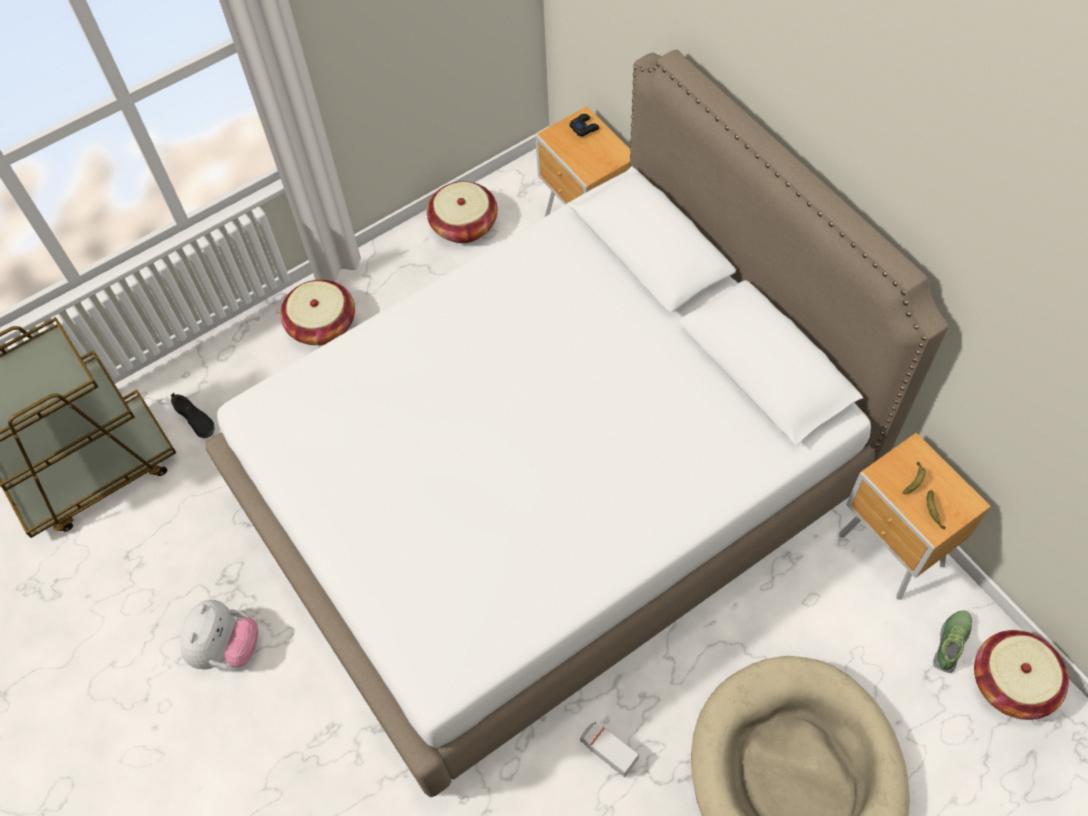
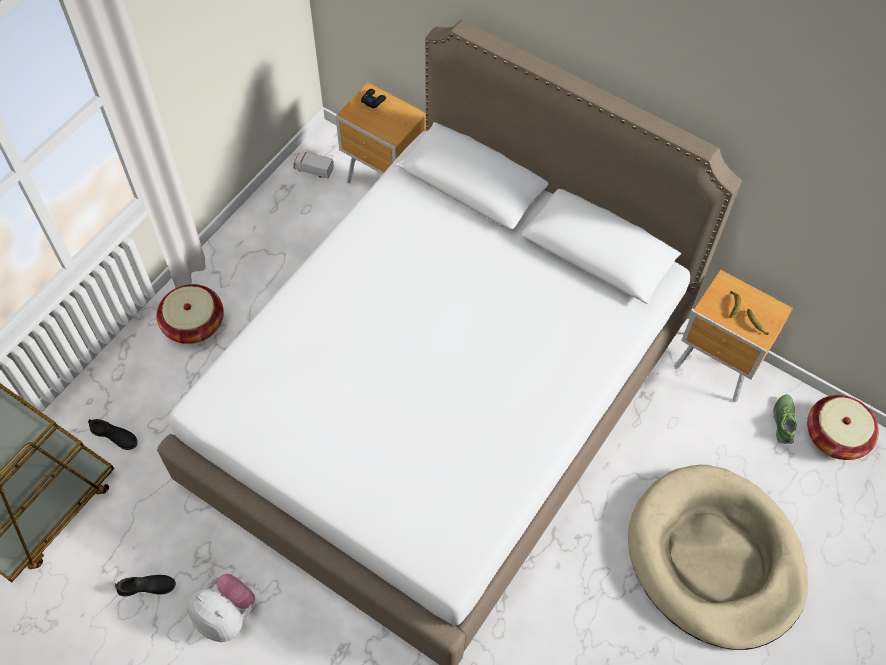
camera: 25 degrees left, 0 degrees up
(161, 589) = (147, 587): none -> black shoe
(226, 648) = (226, 616): plush toy -> plush toy turned 45 degrees counterclockwise
(464, 225) = (281, 207): basket -> none
(608, 750) = (568, 588): toy truck -> toy truck (313, 169)

